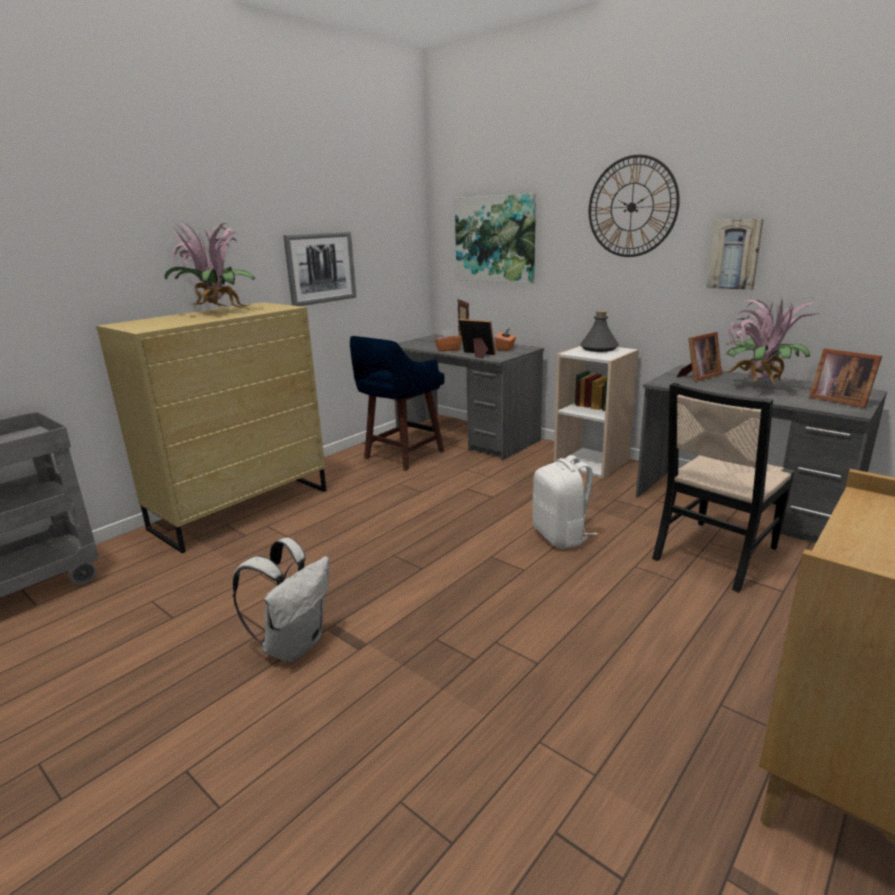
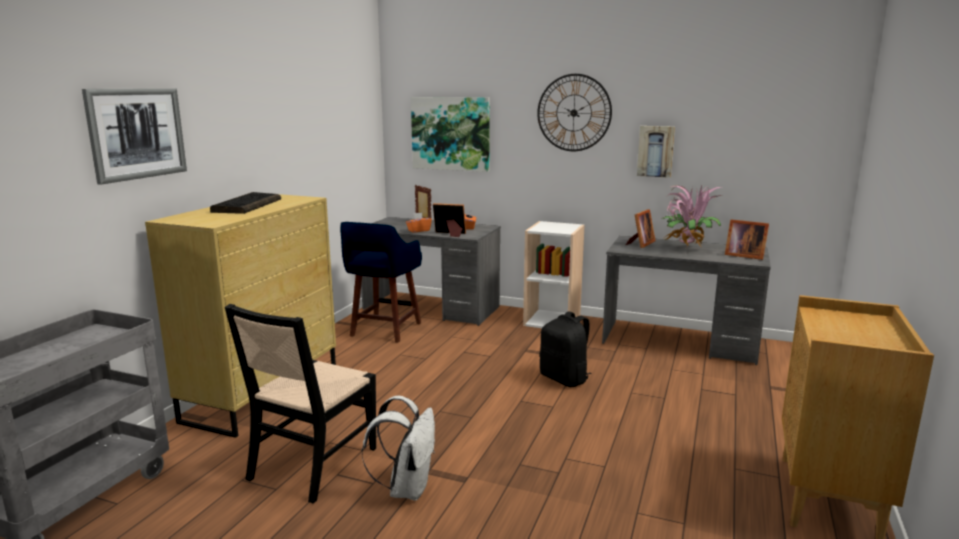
camera: 20 degrees left, 5 degrees down
(216, 313) = (247, 205): potted plant -> keyboard
(321, 268) = (307, 160): picture -> picture (137, 133)
(561, 536) = (565, 379): white backpack -> black backpack
(599, 348) = (554, 225): grey bottle -> none
(715, 554) = (680, 377): chair -> chair (314, 464)

